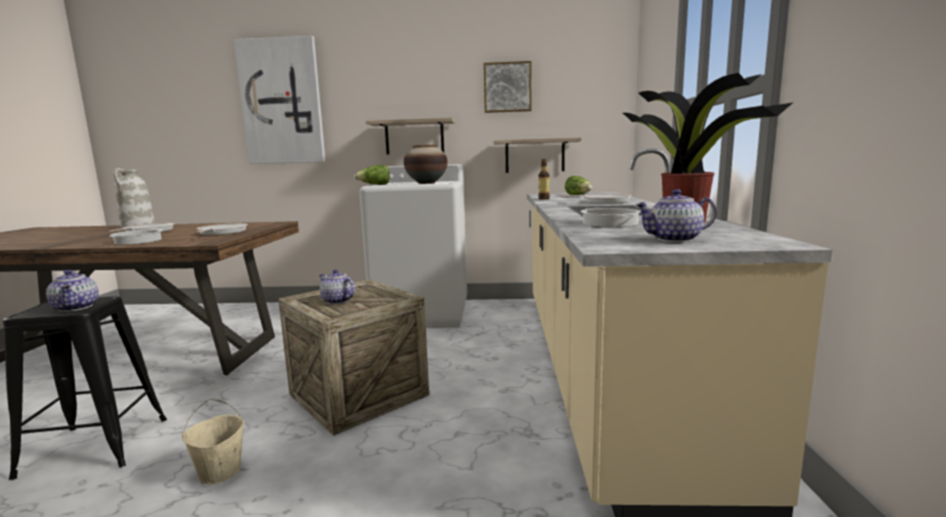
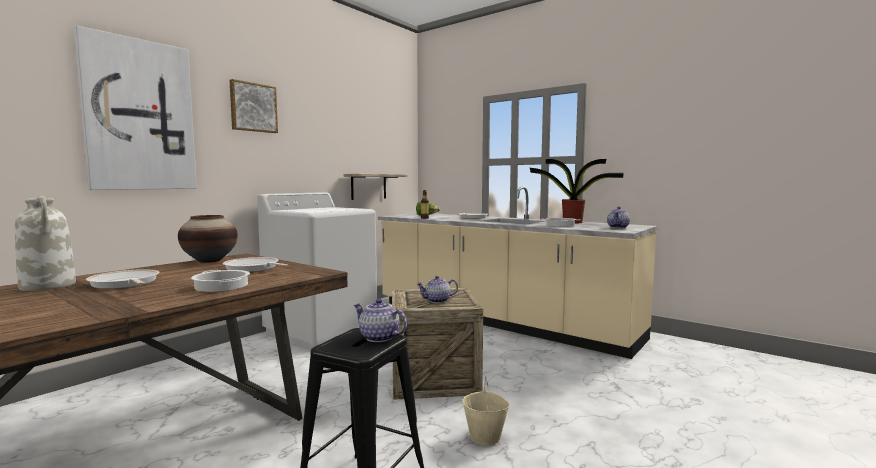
camera: 55 degrees left, 5 degrees down
(77, 307) = (378, 338): teapot -> teapot turned 150 degrees counterclockwise
(374, 185) = (310, 212): lettuce -> none
(414, 137) = (284, 167): shelf -> none
(426, 183) = (342, 209): vase -> vase (209, 261)
(507, 87) = (351, 131): picture -> picture (253, 107)

